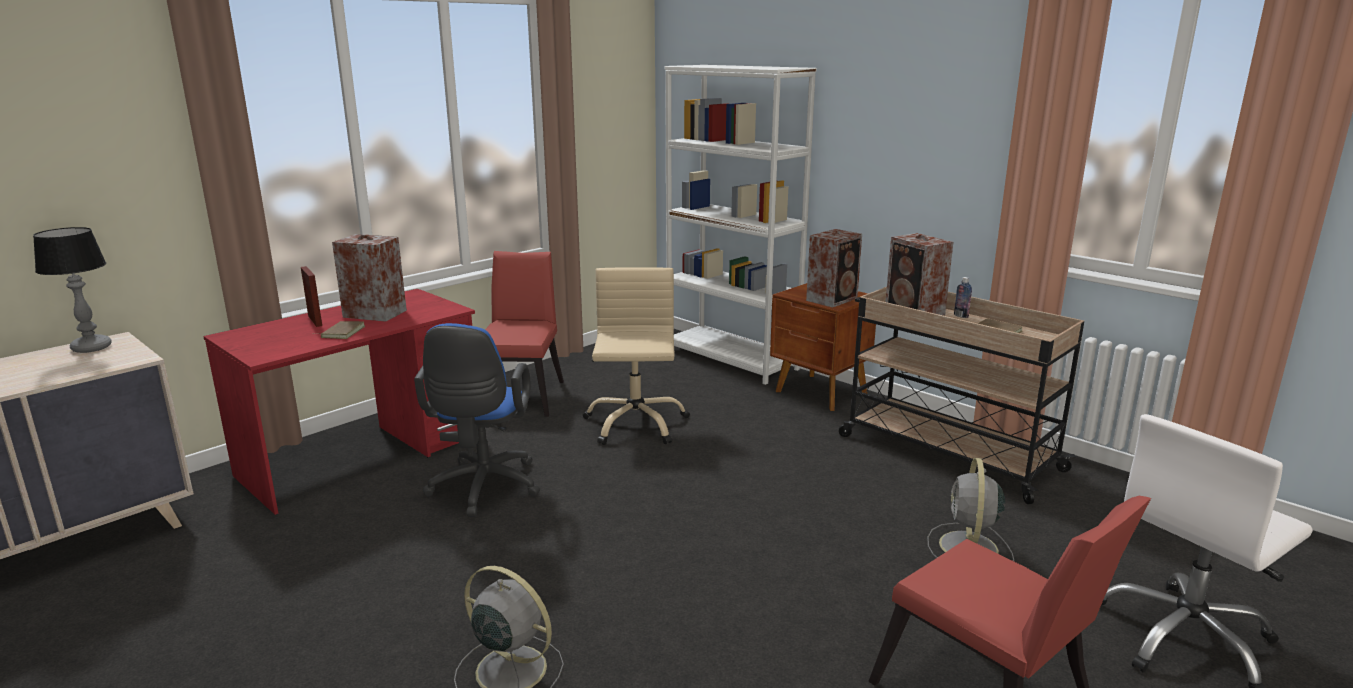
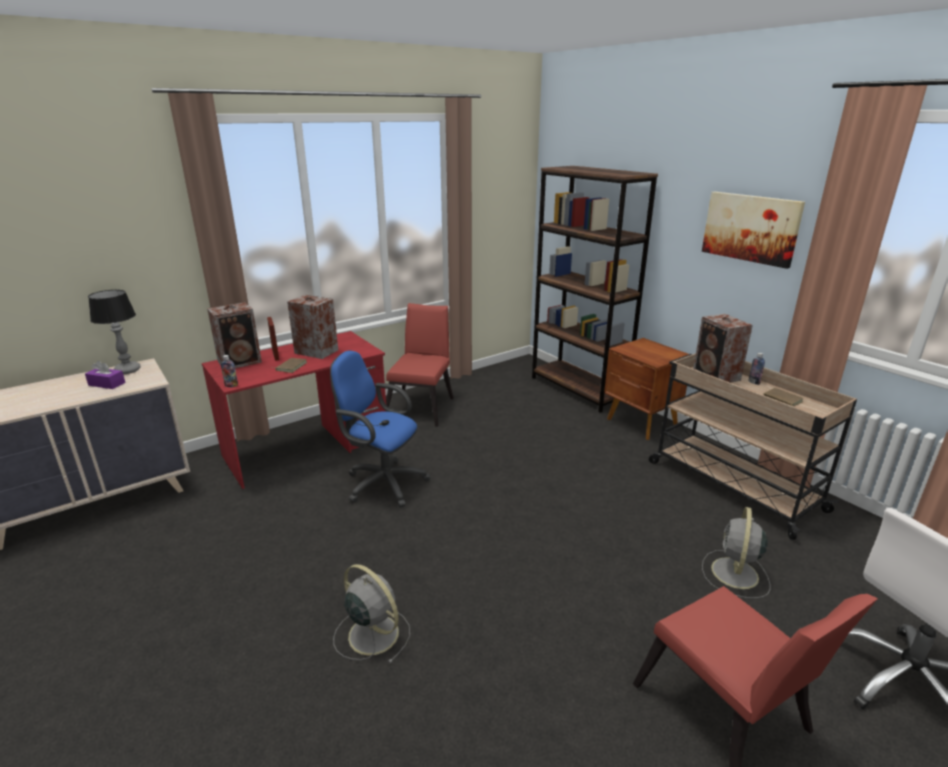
camera: 10 degrees right, 5 degrees up
(63, 365) = (107, 384): none -> purple tissue box
(259, 358) = (231, 385): none -> bottle
(483, 489) = (381, 483): blue office chair -> blue office chair turned 105 degrees clockwise
(635, 424) = (498, 438): beige office chair -> none
(731, 360) = (578, 389): white bookcase -> brown bookcase
(833, 299) = (655, 356): speaker -> speaker (241, 362)
(937, 127) = (751, 228): none -> picture

